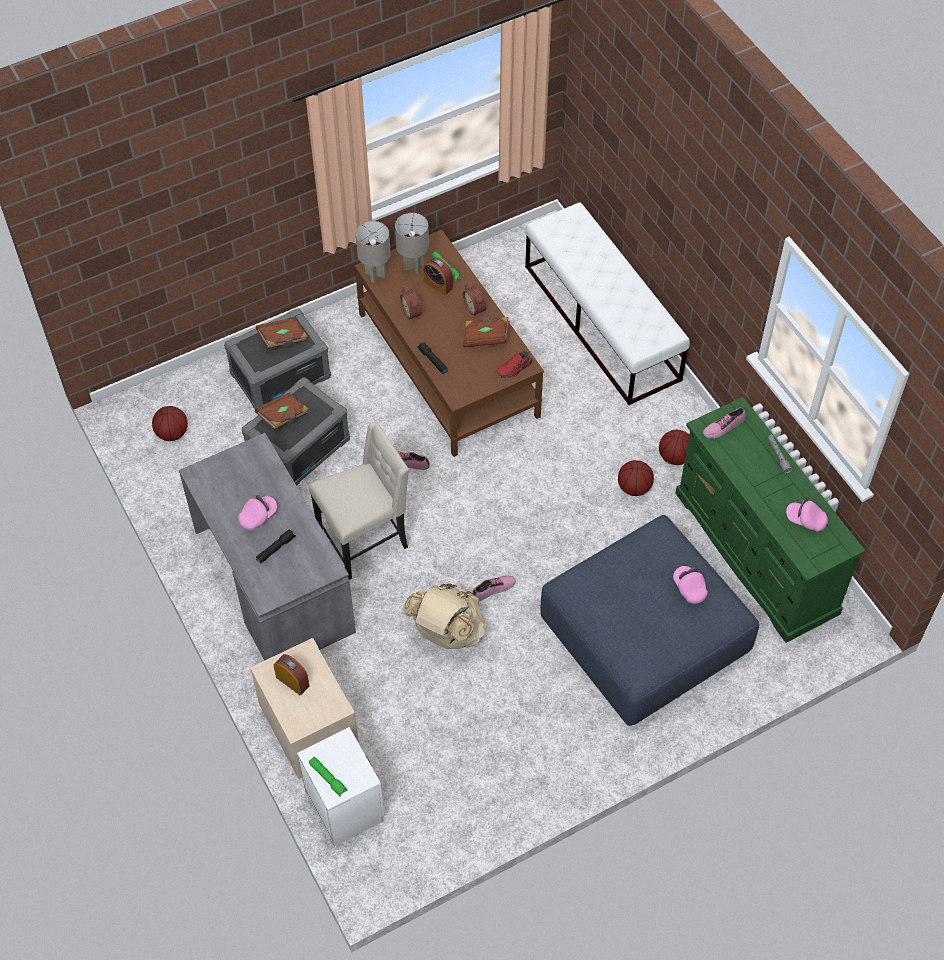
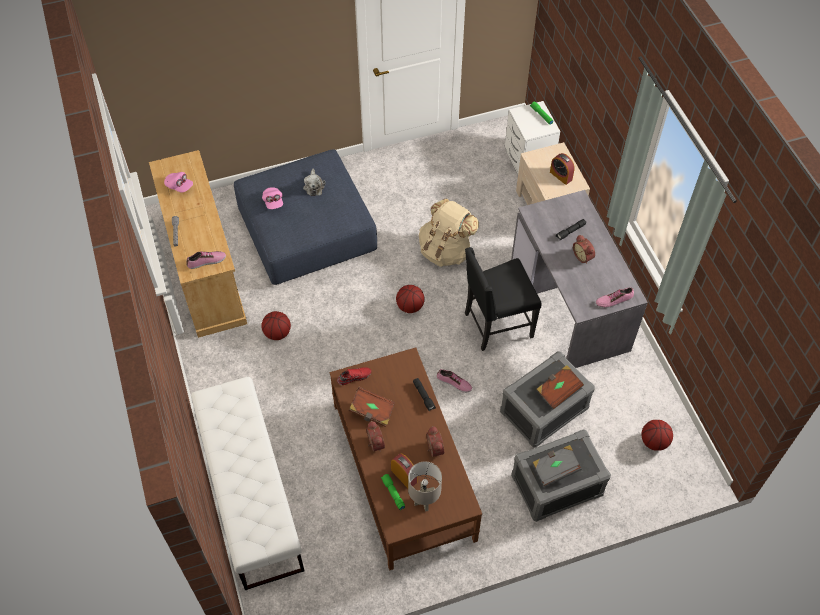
camera: 170 degrees left, 0 degrees up
(258, 516) = (583, 256): pink cap -> alarm clock
(283, 339) = (555, 469): brown book -> grey book
(365, 539) = (496, 325): beige chair -> black chair
(375, 275) = (462, 498): grey table lamp -> none
(493, 590) = (406, 274): shoe -> shoe (614, 300)
(642, 621) = (314, 186): none -> plush toy
(674, 457) = (236, 353): basketball -> basketball (410, 307)
(756, 553) = (205, 270): green dresser -> beige dresser

